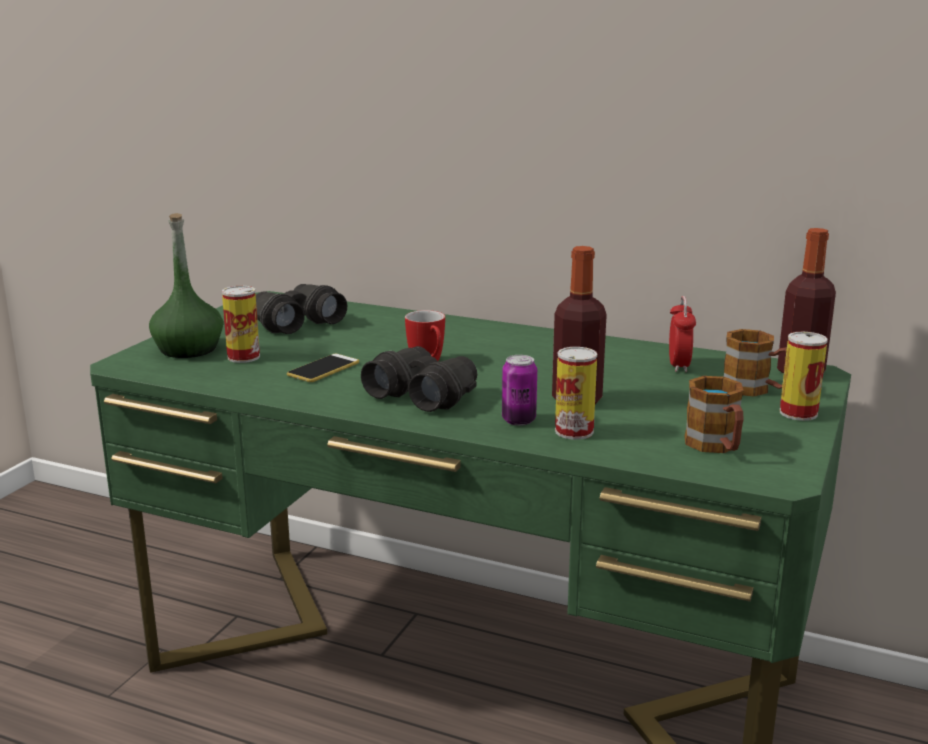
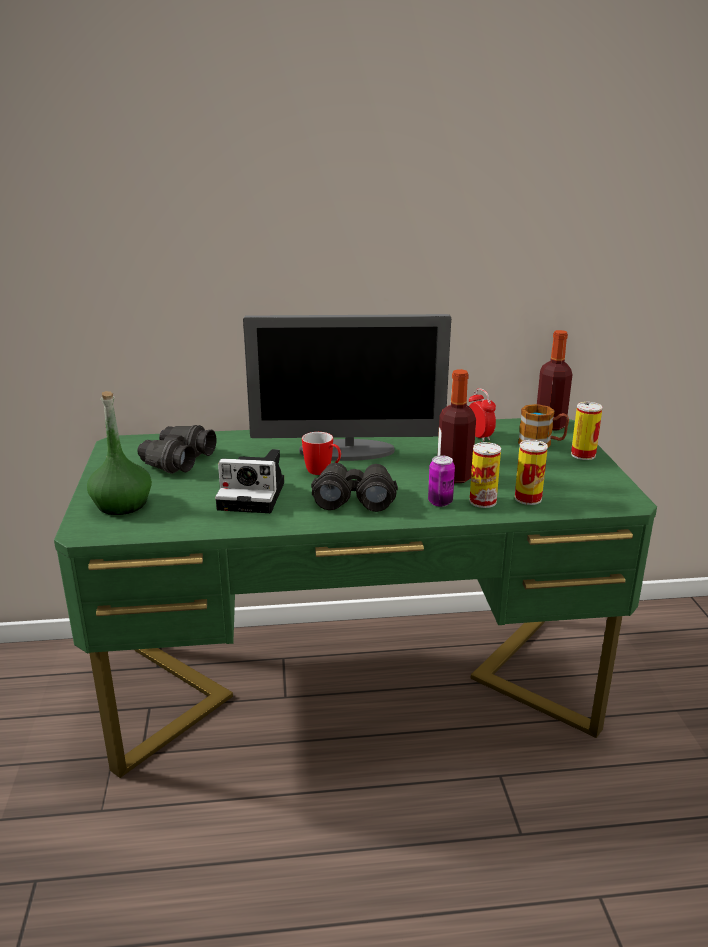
camera: 30 degrees left, 5 degrees up
(243, 357) = (178, 500): can -> can (528, 498)
(323, 369) = (255, 495): phone -> camera
(488, 349) = (347, 451): none -> monitor
(716, 447) = (571, 490): mug -> none

